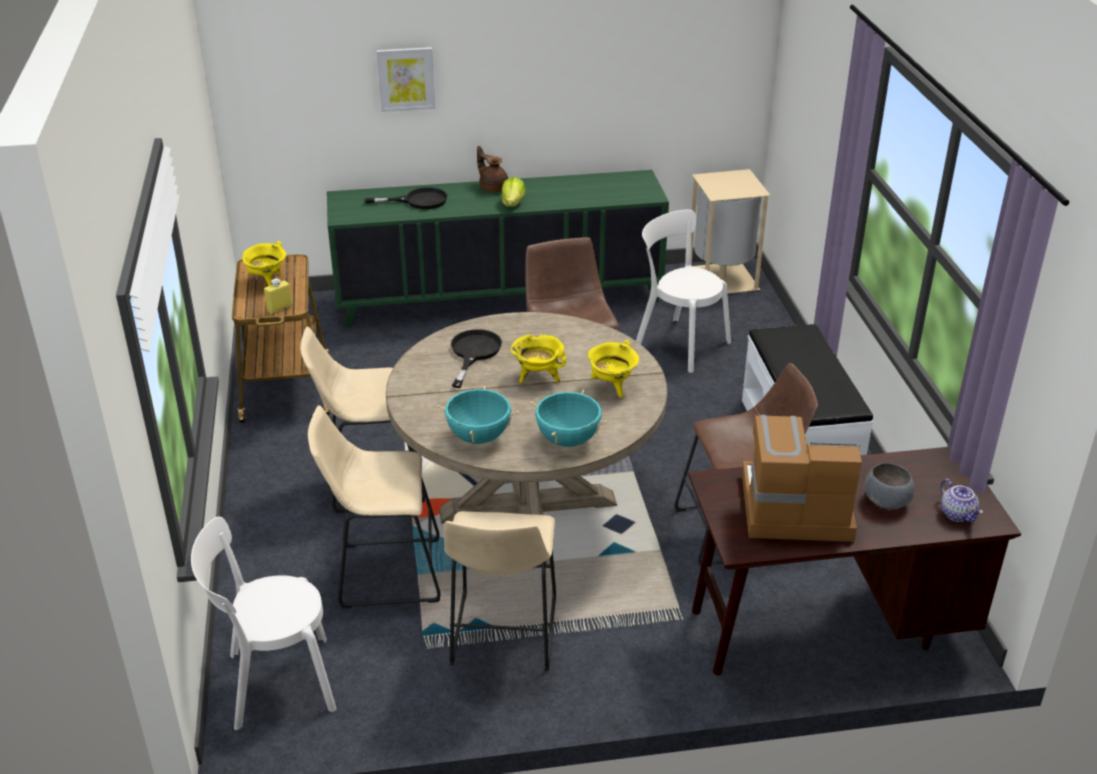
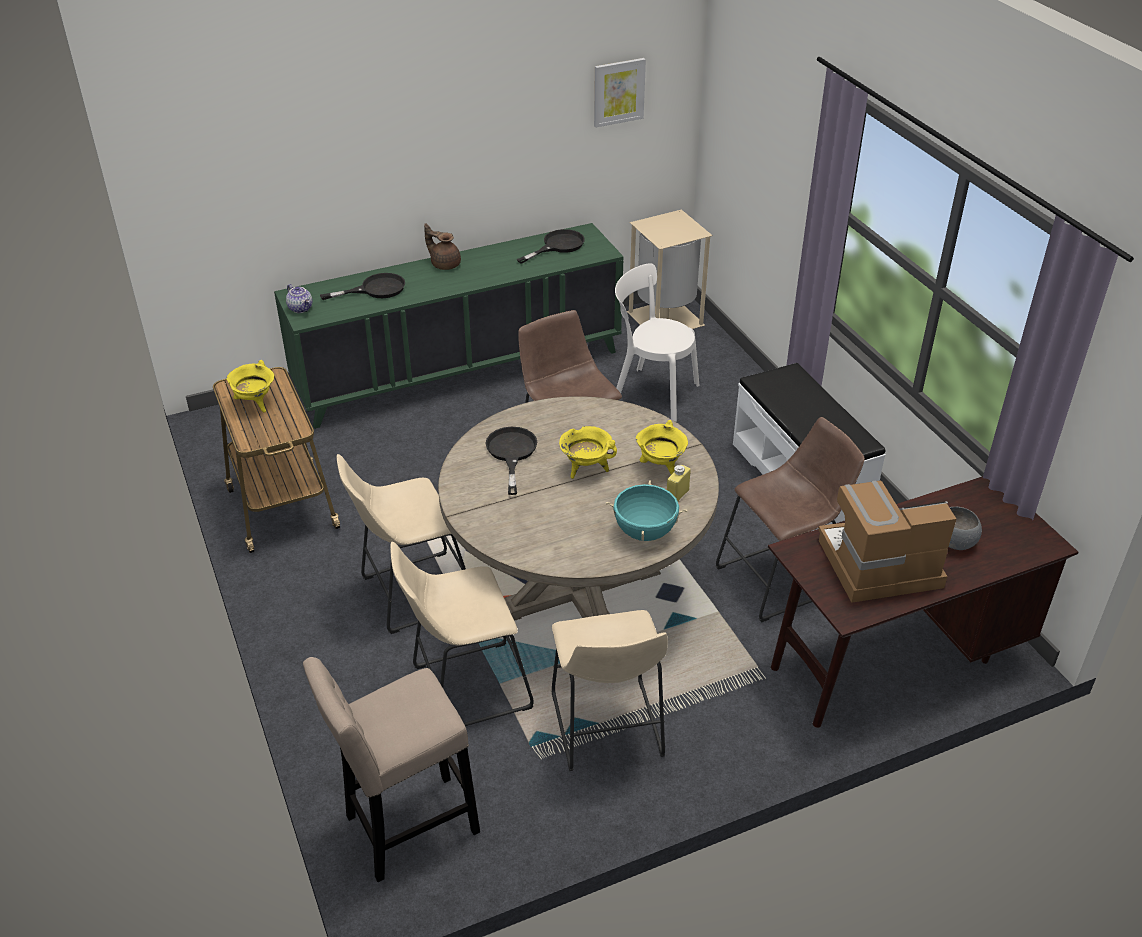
camera: 15 degrees left, 5 degrees up
(274, 682) = (405, 828): white chair -> beige stool
(279, 308) = (283, 432): yellow bottle -> yellow bottle (677, 496)
(406, 79) = (347, 165): picture -> picture (618, 92)
(479, 437) = (558, 545): turquoise cooking pot -> none
(513, 203) = (473, 279): lettuce -> none
(608, 185) = (557, 246): none -> black frying pan
(958, 514) = (1019, 543): teapot -> teapot (301, 308)

